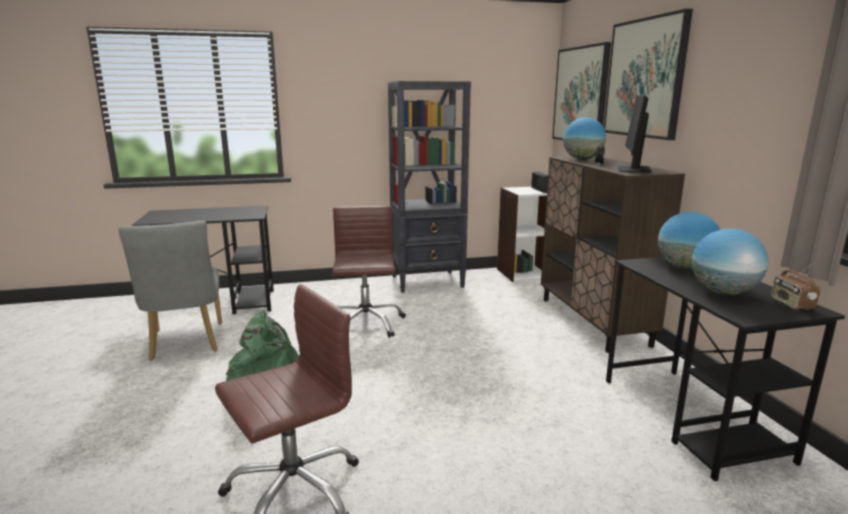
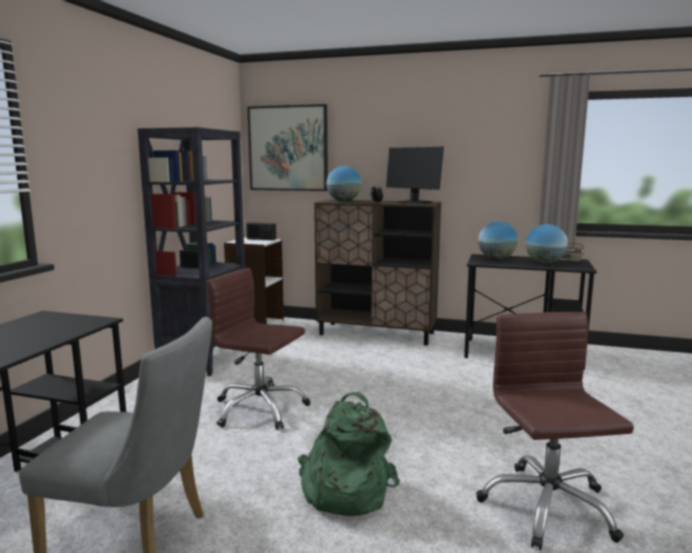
camera: 60 degrees left, 5 degrees down
(645, 78) = (377, 135): picture -> none

